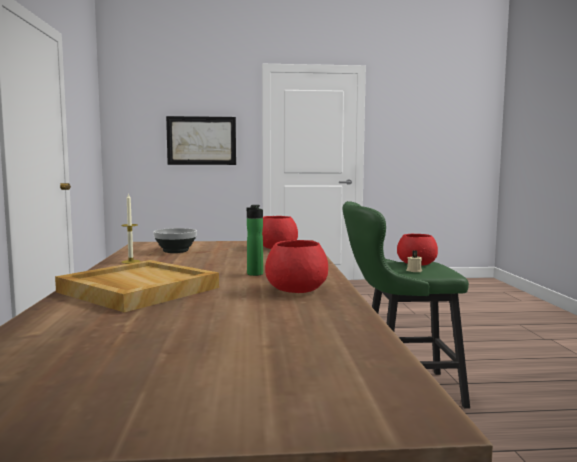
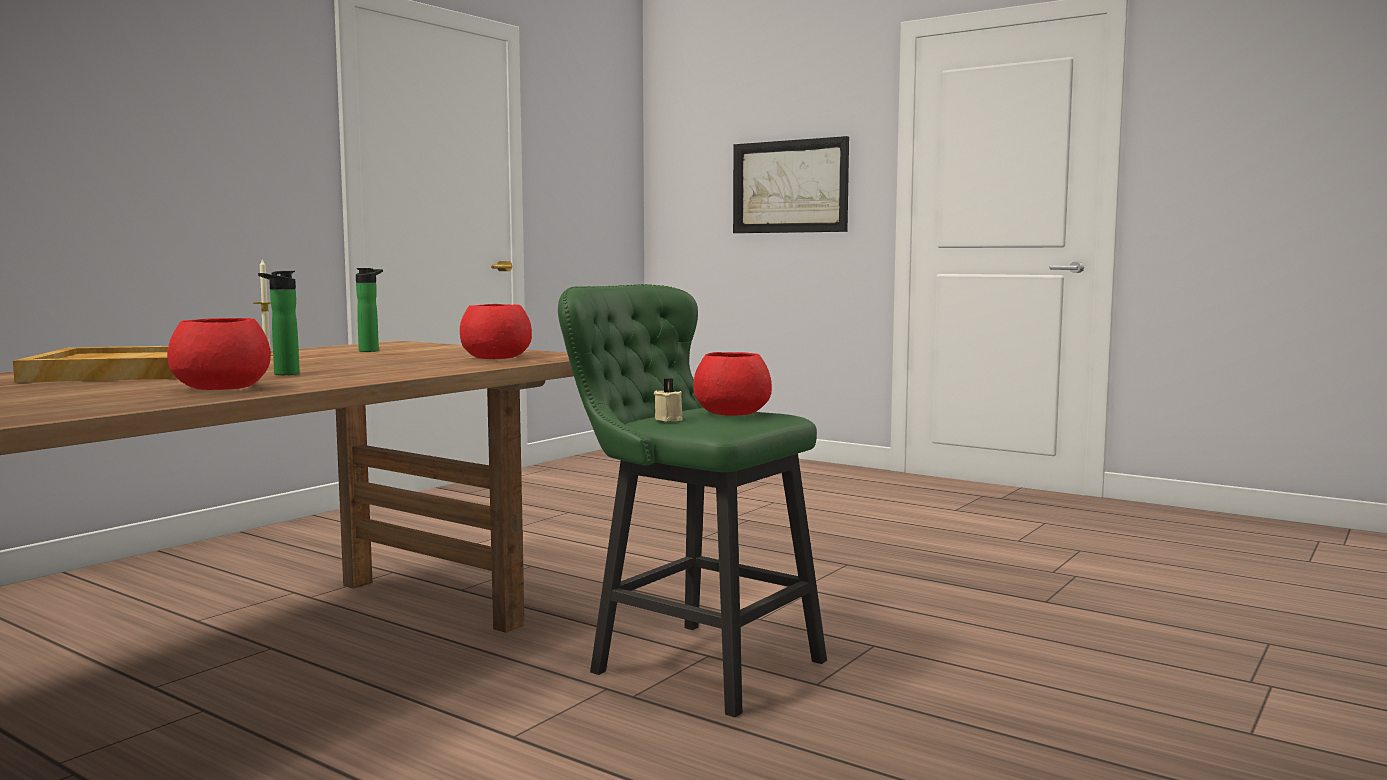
camera: 40 degrees right, 0 degrees up
(176, 251) = (371, 351): bowl -> bottle

